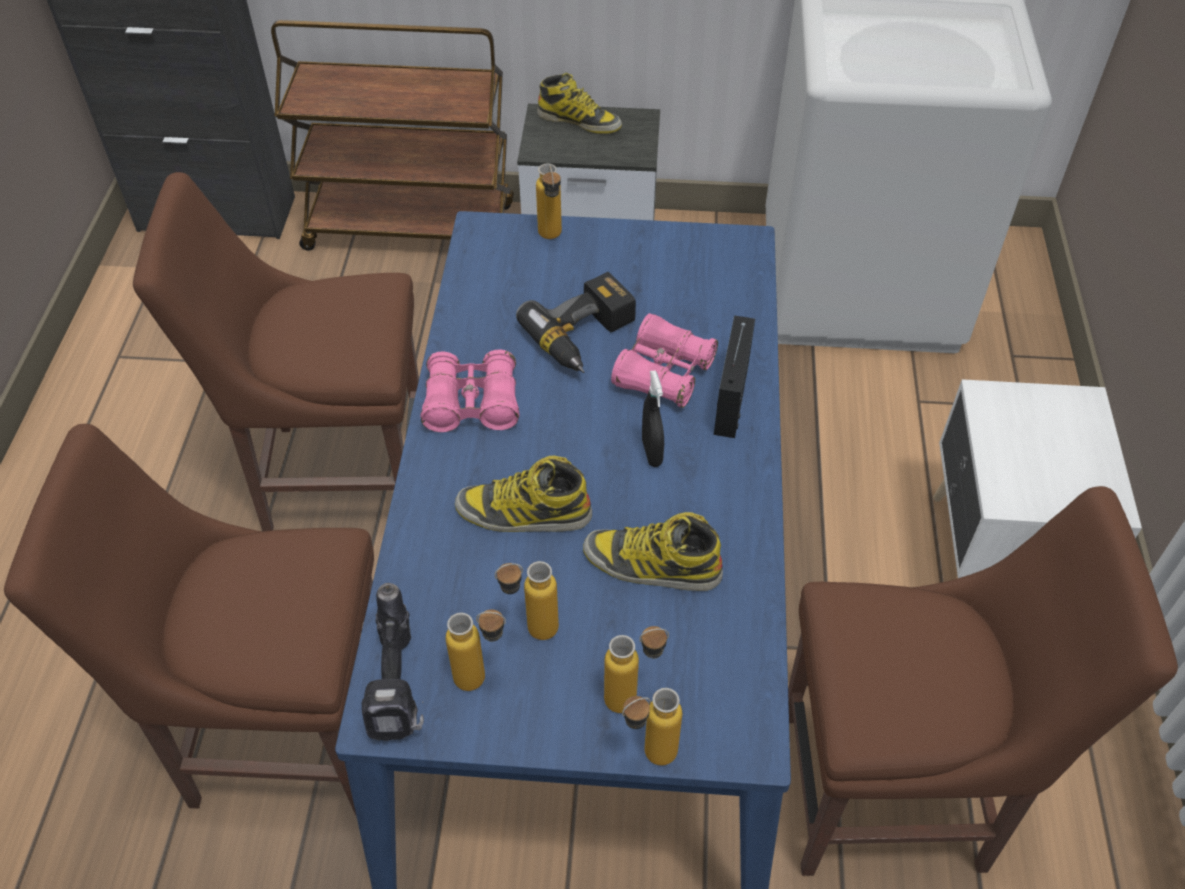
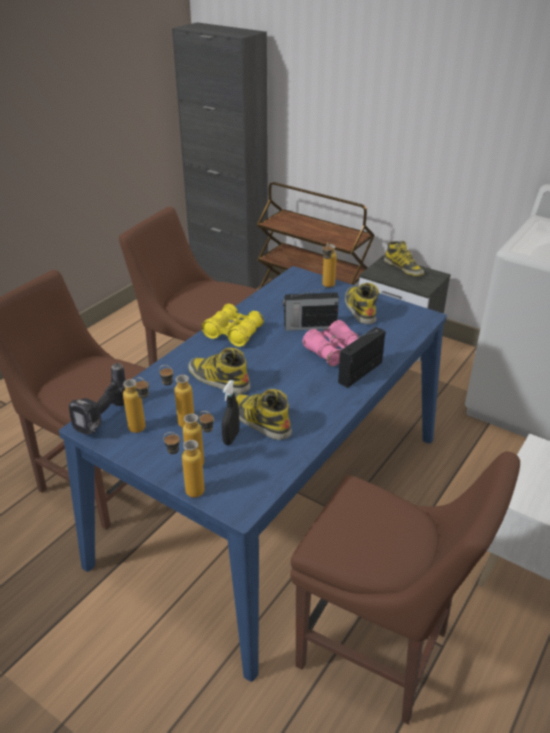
camera: 30 degrees right, 15 degrees down
(472, 403) = (233, 333): pink binoculars -> yellow binoculars
(585, 337) = (309, 326): power drill -> radio
(636, 266) = (359, 308): none -> boot
(651, 452) = (300, 379): black spray bottle -> black spray bottle (231, 438)

